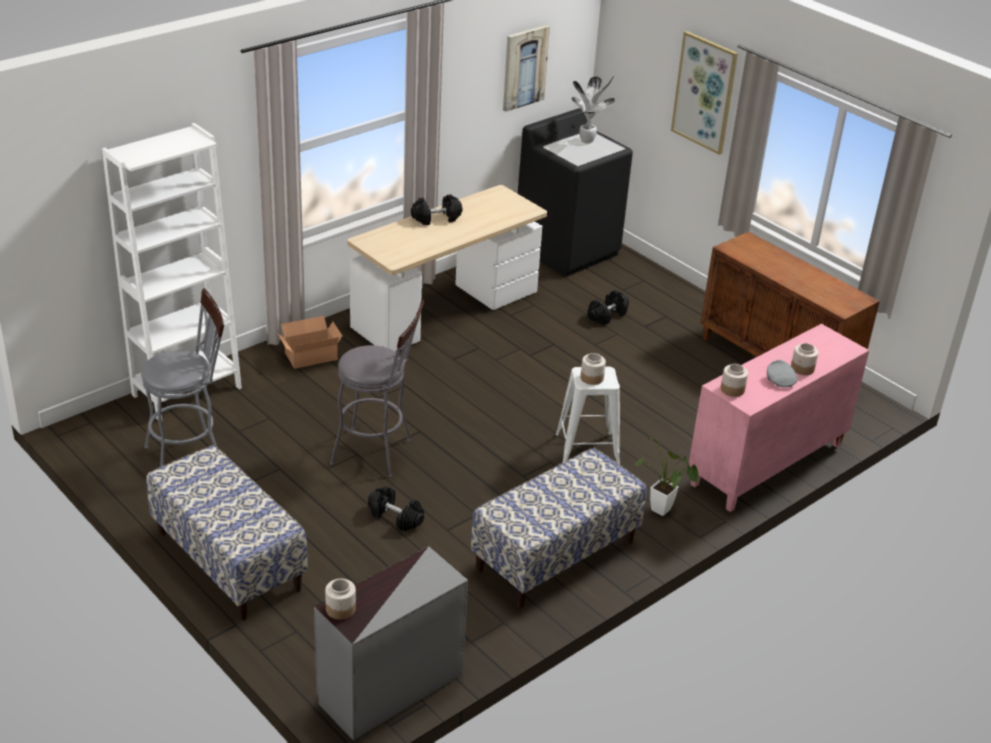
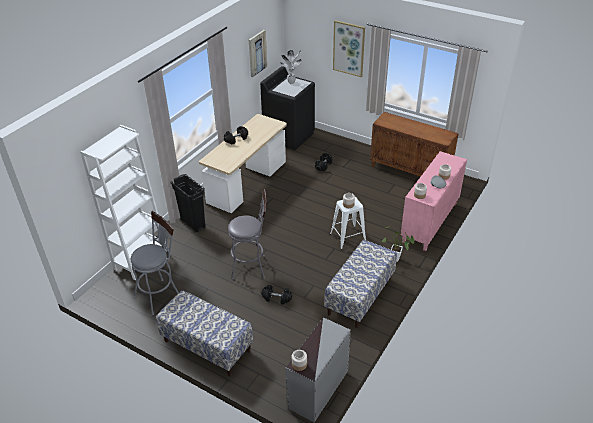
camera: 15 degrees left, 5 degrees up
(309, 355) = (193, 223): cardboard box -> black trash can

